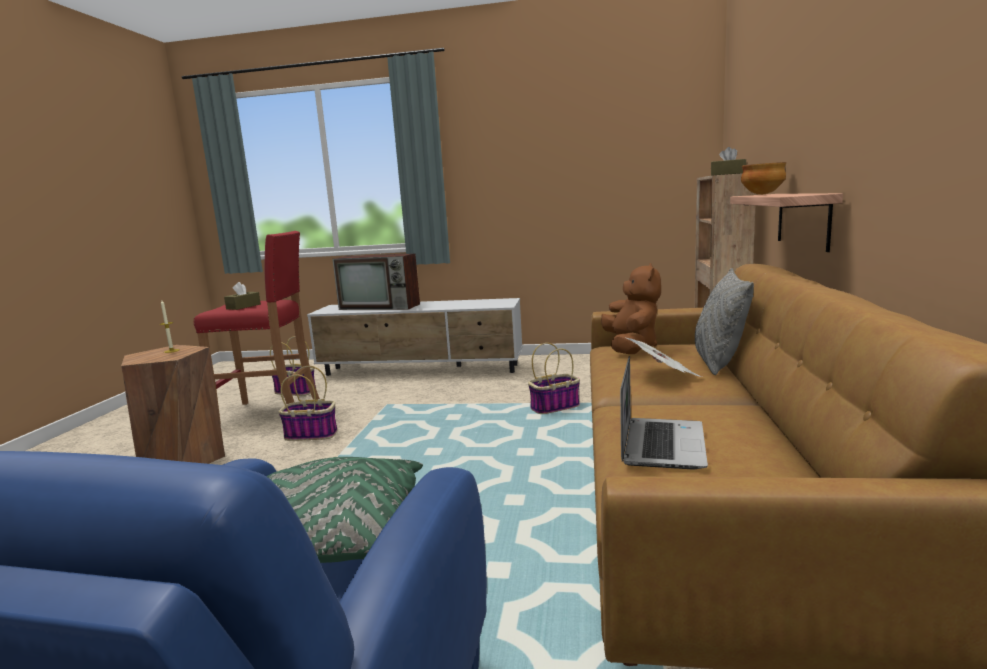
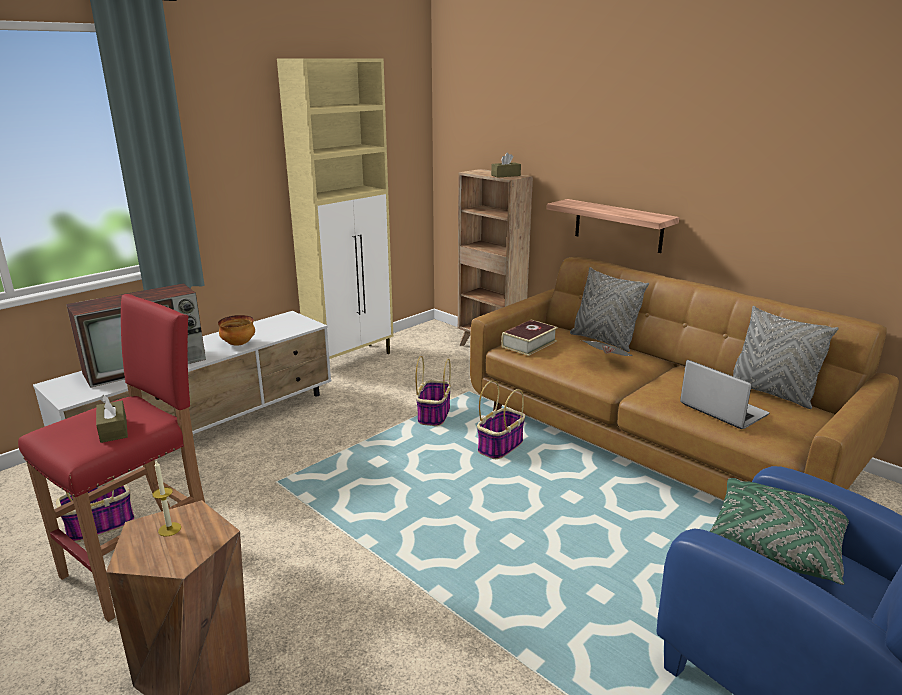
camera: 55 degrees left, 10 degrees up
(312, 434) = (280, 551): basket -> basket (500, 446)
(582, 359) = (351, 359): none -> beige cabinet
(631, 347) = (529, 344): brown plush toy -> book
(762, 194) = (576, 203): bowl -> bowl (239, 344)
(797, 461) = (771, 393): none -> grey pillow

